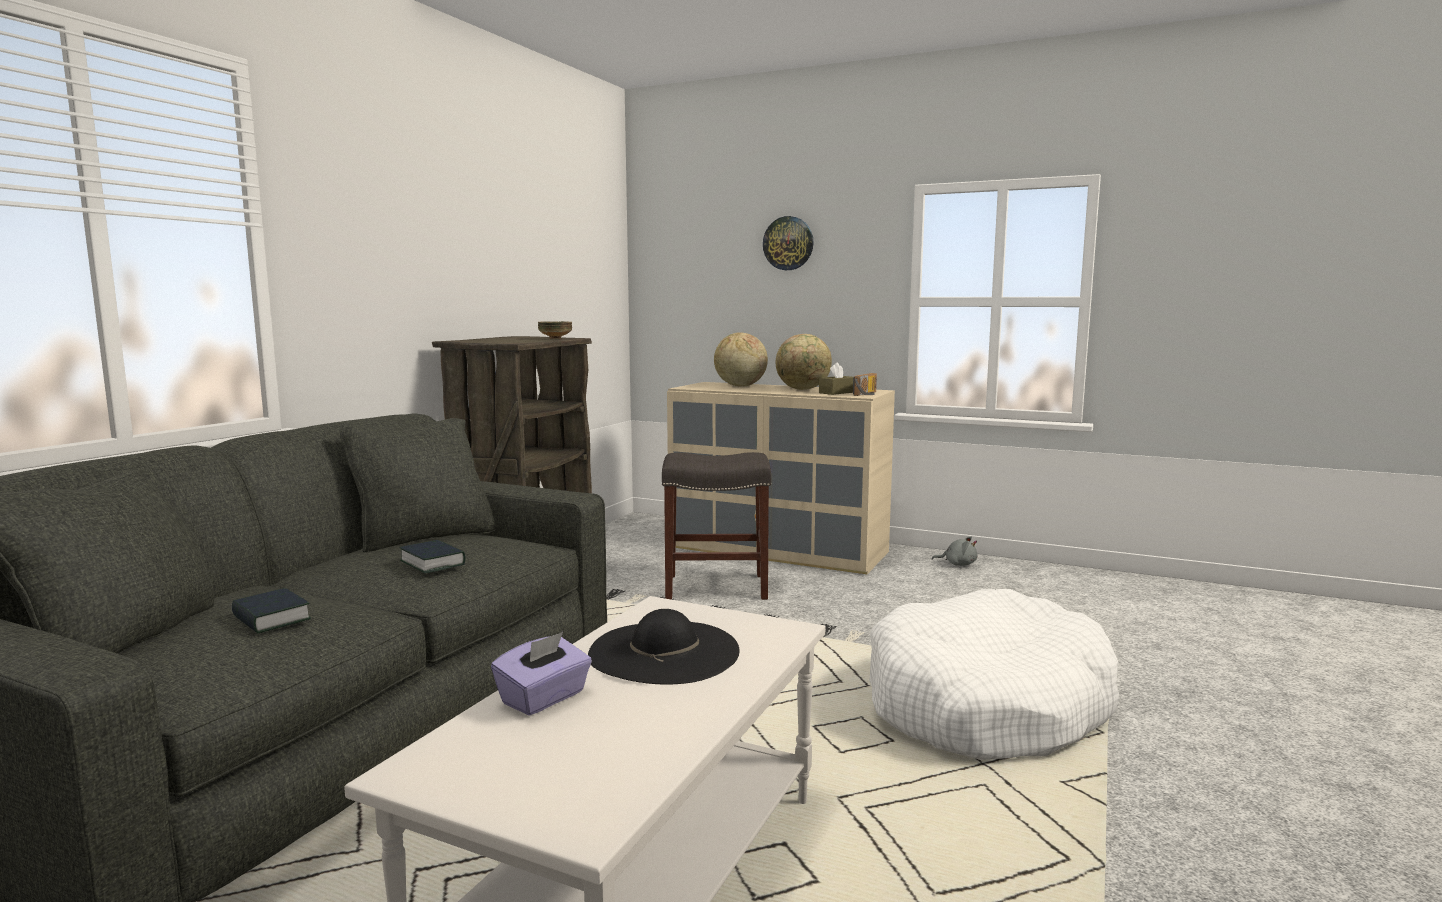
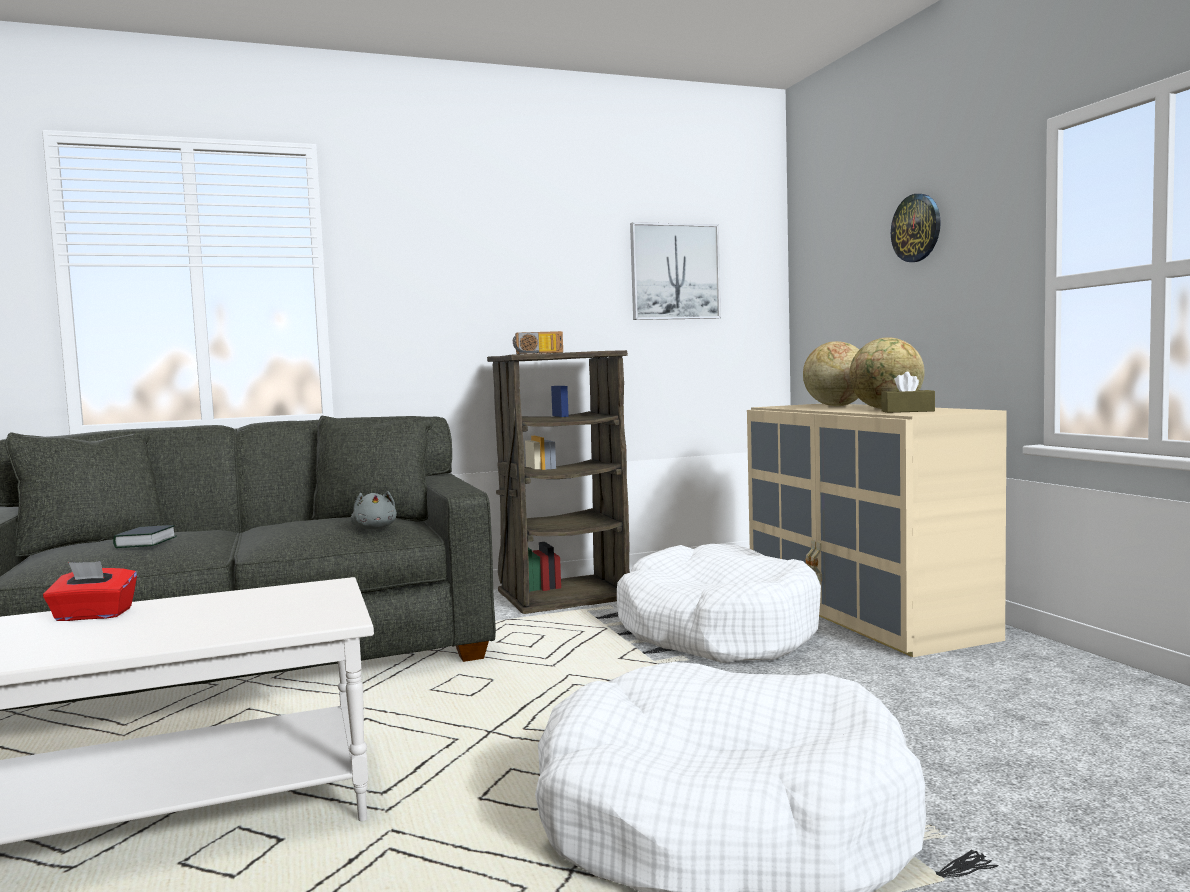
camera: 45 degrees right, 5 degrees down
(432, 563) = (305, 529): book -> none
(544, 698) = (93, 615): purple tissue box -> red tissue box
(555, 338) = (587, 351): bowl -> none
(561, 255) = (674, 272): none -> picture
(664, 652) = (226, 610): black hat -> none
(718, 586) = (717, 631): grey stool -> white dog bed
(868, 394) = (937, 412): radio -> radio (538, 353)
(958, 564) = (1077, 675): grey plush toy -> grey plush toy (375, 528)

